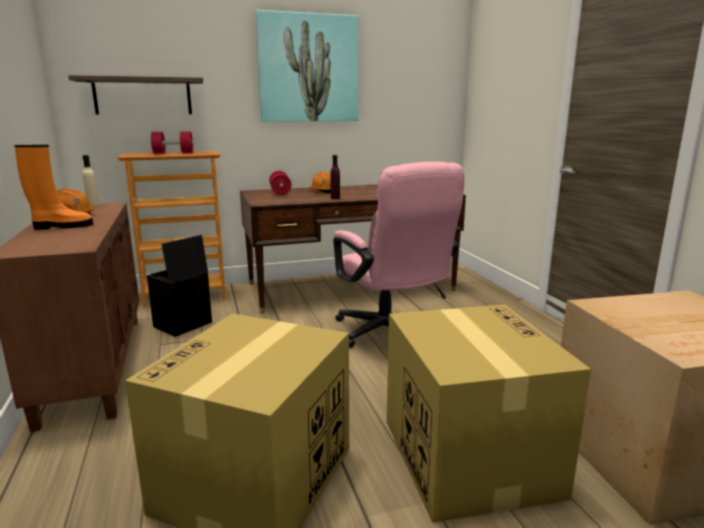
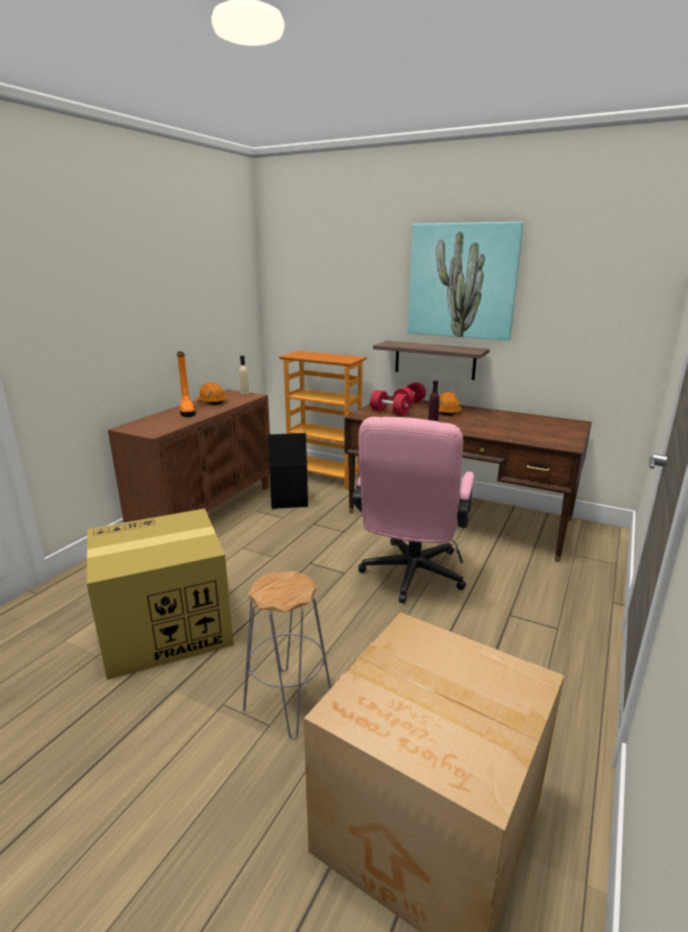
camera: 45 degrees right, 5 degrees up
(61, 226) = (187, 411): orange boot -> orange boot turned 45 degrees clockwise
(143, 96) = (318, 304): shelf -> shelf (434, 360)
(173, 153) = (327, 355): red dumbbell -> red dumbbell (389, 412)
(467, 455) = (288, 701): cardboard box -> grey stool

